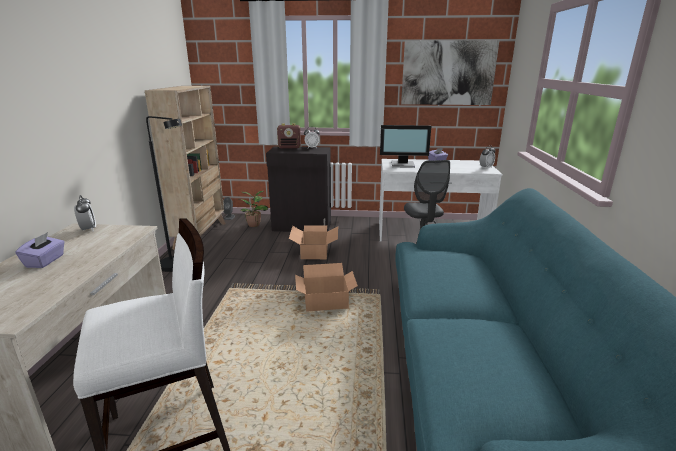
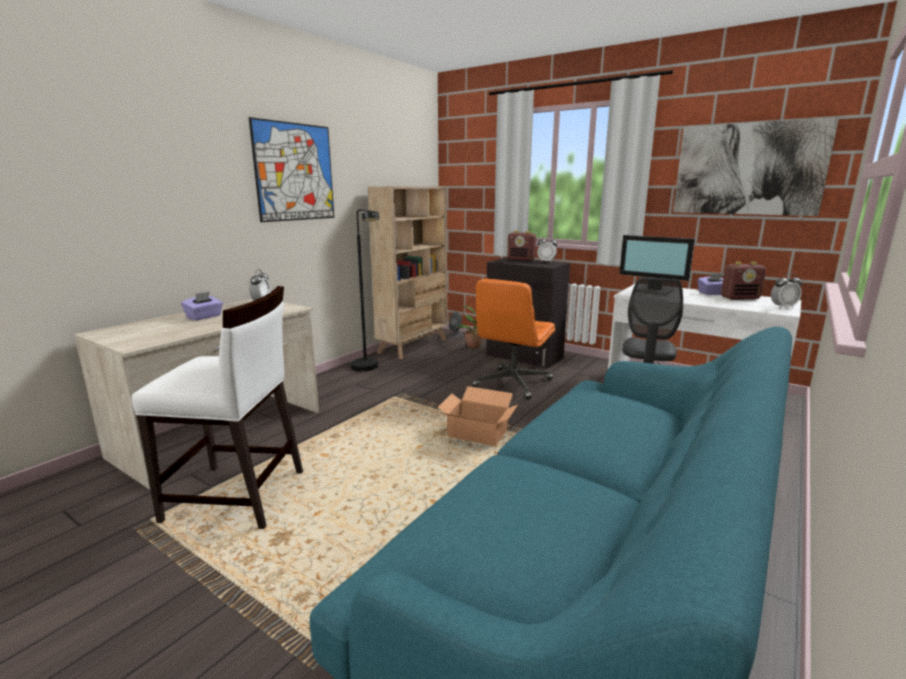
camera: 30 degrees right, 5 degrees down
(81, 82) = (295, 172): none -> picture
(314, 252) = (512, 383): cardboard box -> orange office chair
(456, 163) = (740, 298): none -> radio

